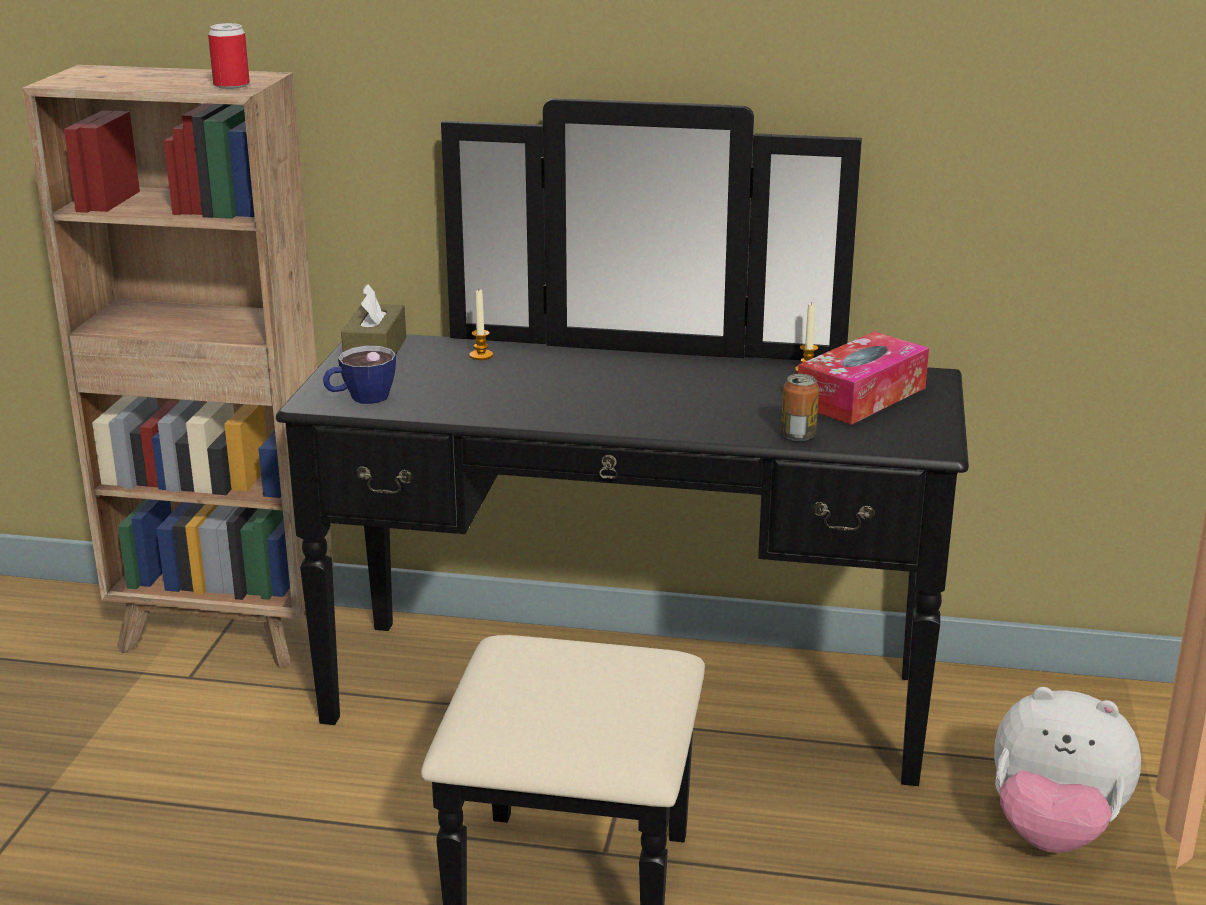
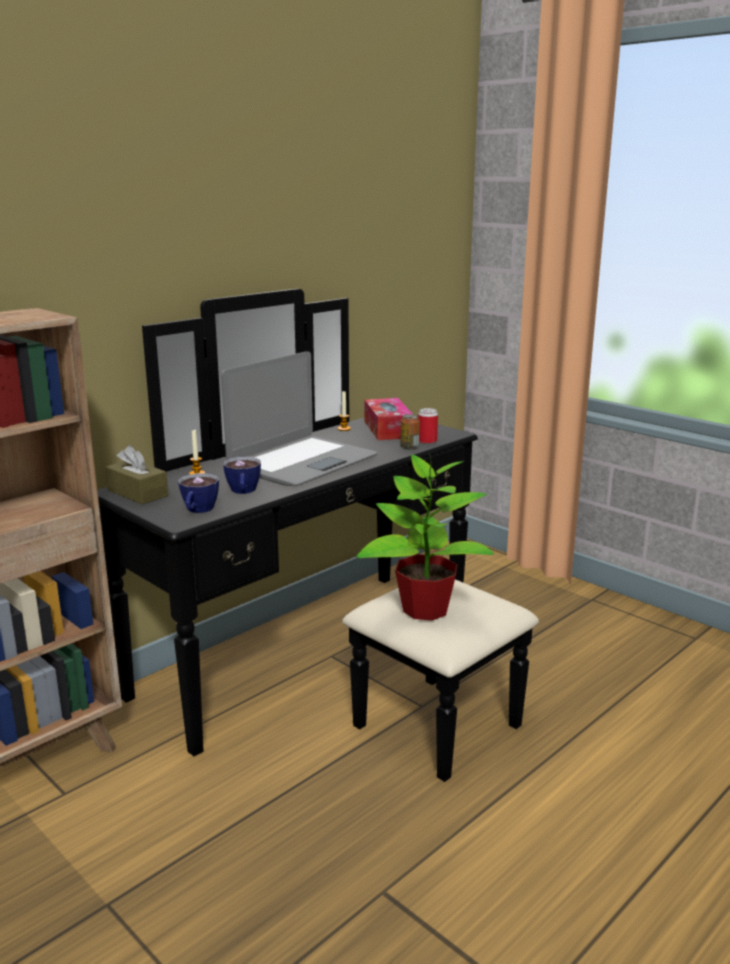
camera: 55 degrees left, 5 degrees down
(231, 85) = (36, 316): can -> can (427, 441)
(455, 398) = (243, 492): none -> cup
(536, 680) = (424, 609): none -> potted plant
(614, 393) = (302, 463): none -> laptop
(1053, 831) = (519, 598): plush toy -> none

